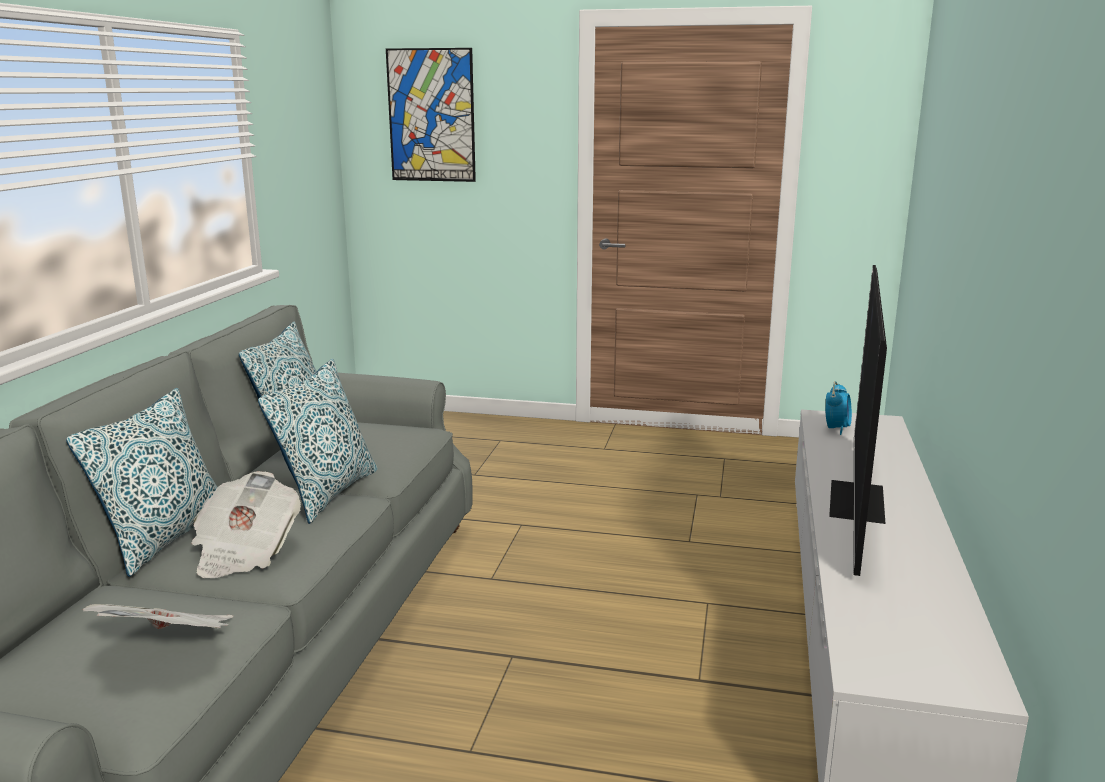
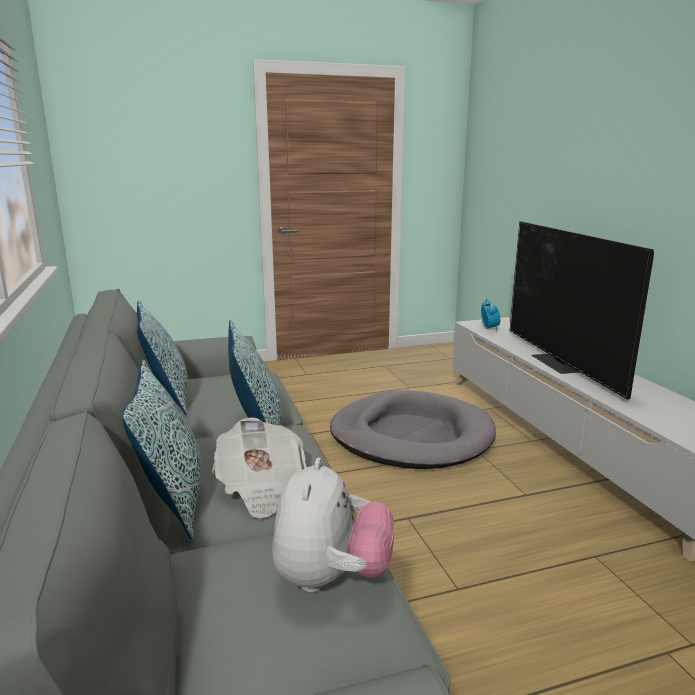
camera: 30 degrees left, 0 degrees up
(171, 647) = (331, 578): newspaper -> plush toy
(431, 115) = (138, 138): picture -> none
(640, 561) = (411, 436): none -> grey dog bed

